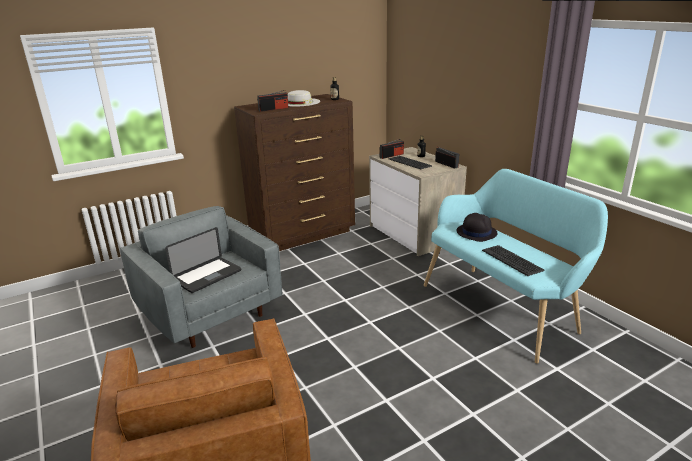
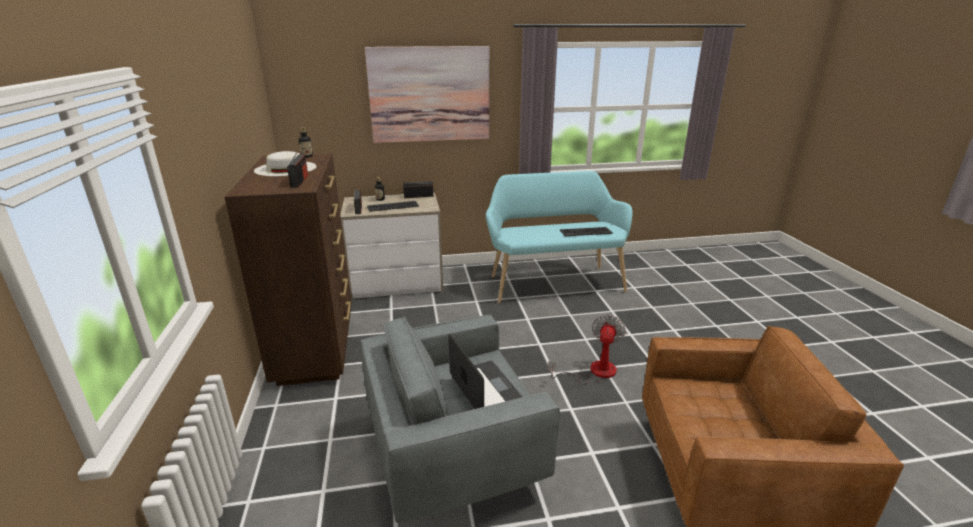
camera: 70 degrees left, 0 degrees up
(343, 361) = (594, 372): none -> fan
(475, 68) = (430, 95): none -> picture
(476, 232) = (530, 231): black hat -> none

